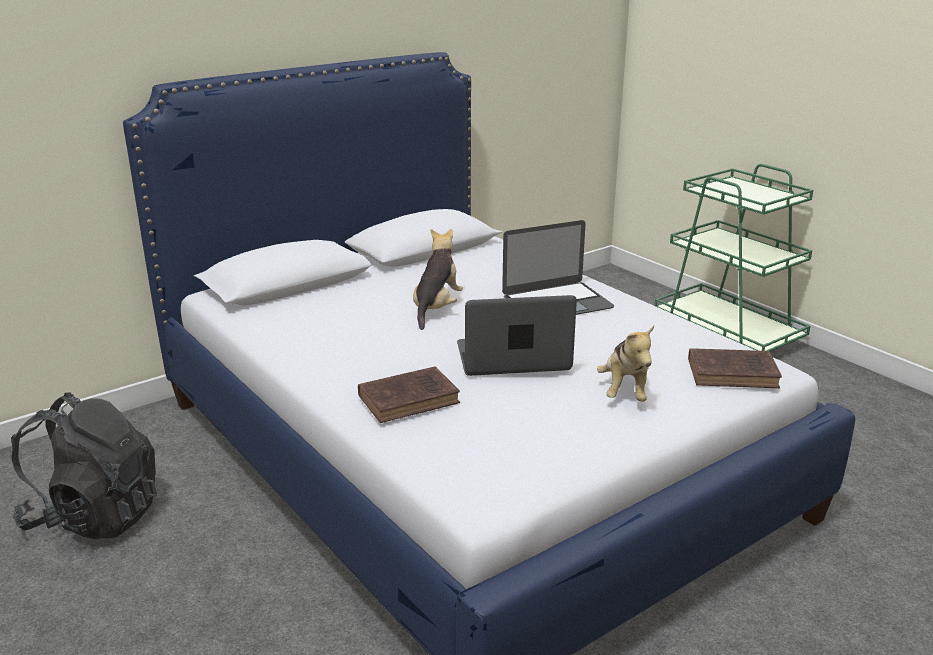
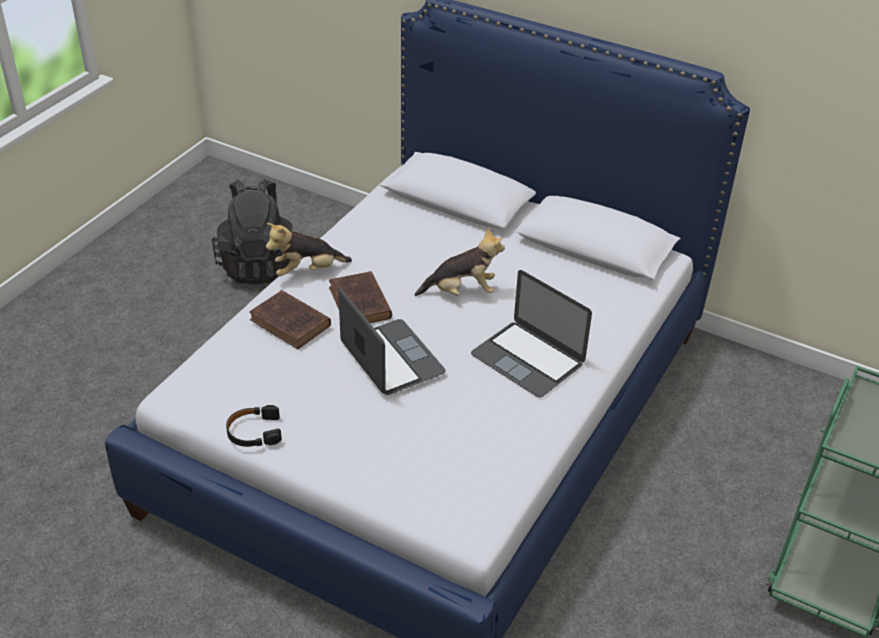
camera: 65 degrees right, 15 degrees up
(583, 457) = (254, 432): none -> black headphones
(625, 391) = (373, 437): plush toy -> plush toy (307, 271)
(735, 373) = (444, 503): brown book -> brown book (360, 304)

